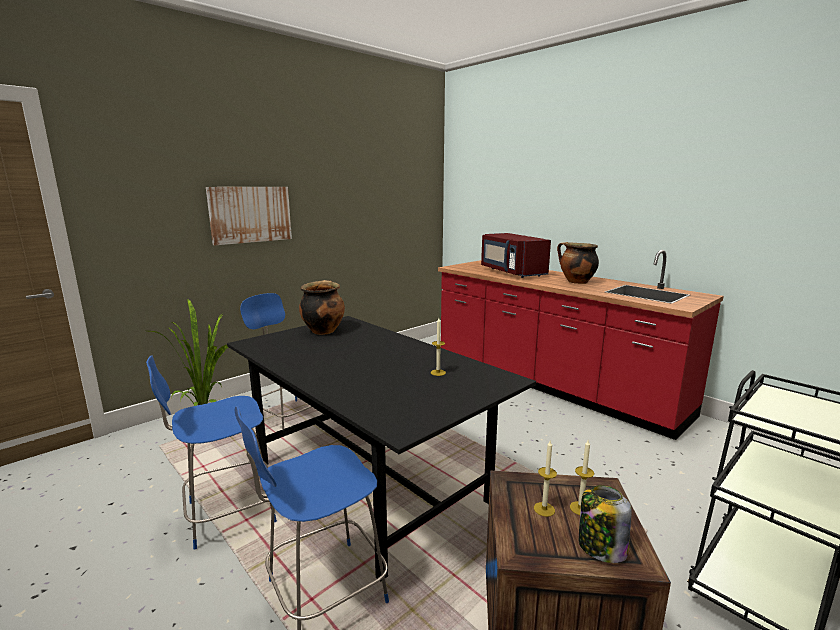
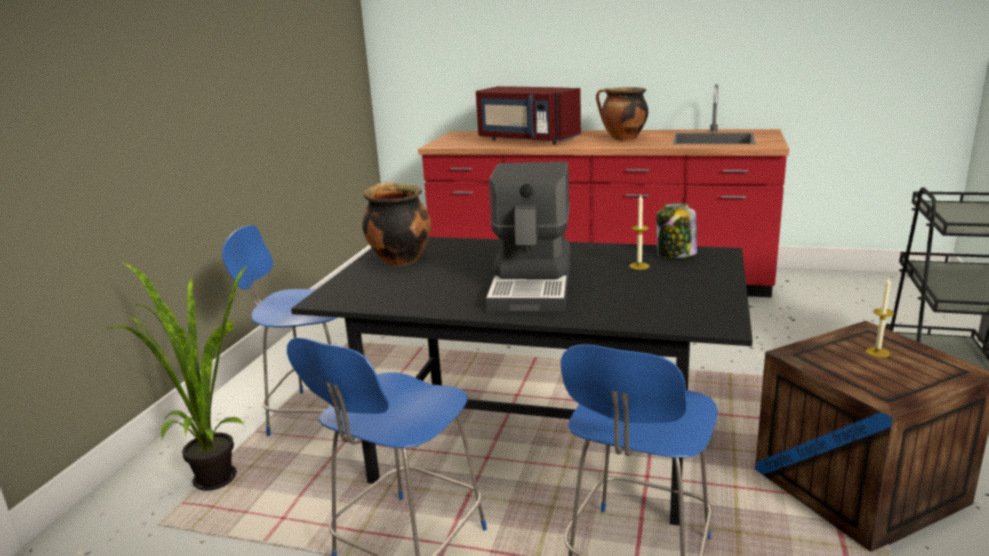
camera: 30 degrees left, 5 degrees up
(250, 214) = (157, 97): picture -> none
(352, 366) = (533, 286): none -> coffee machine
(544, 509) = (855, 363): candle -> none
(600, 548) = (932, 373): jar -> jar (675, 254)

